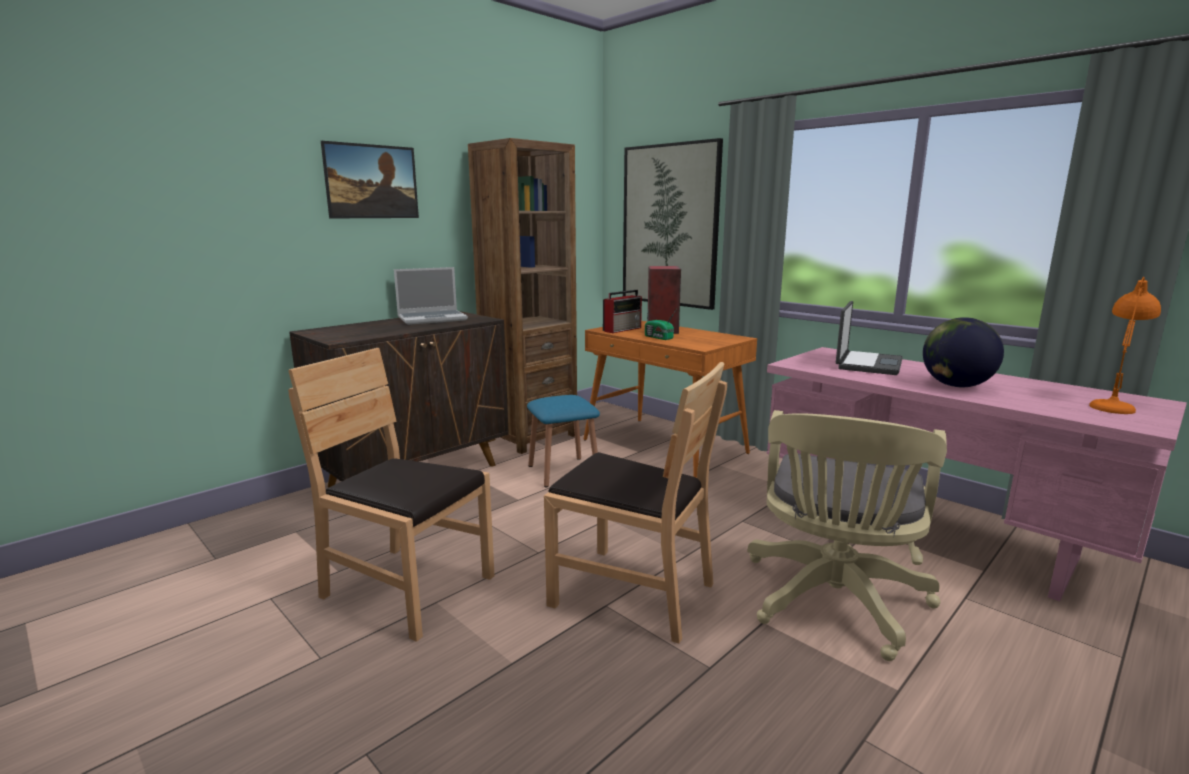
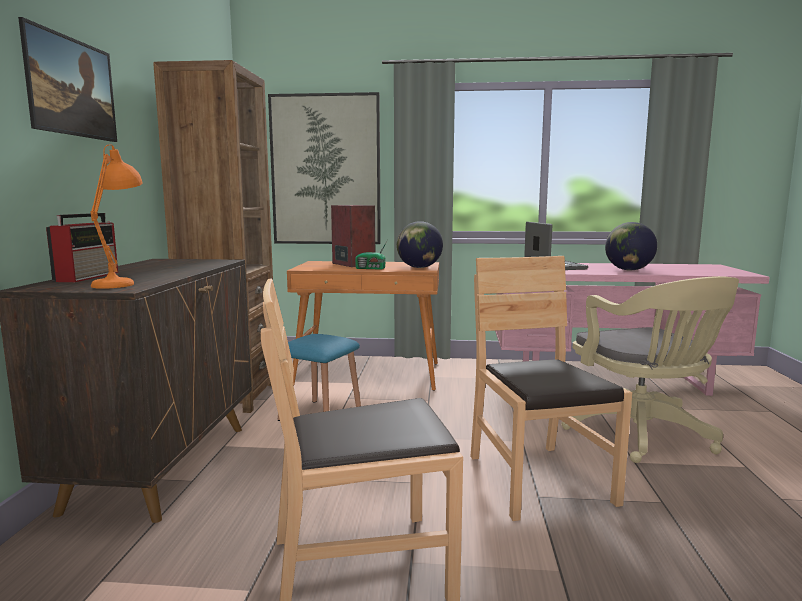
camera: 40 degrees left, 5 degrees down
(433, 319) = (161, 265): laptop -> none
(623, 329) = (320, 267): radio -> radio (88, 276)
(632, 592) = (538, 480): brown chair -> brown chair turned 90 degrees counterclockwise
(708, 343) = (419, 267): none -> globe
(1114, 405) = (707, 268): orange table lamp -> orange table lamp (122, 282)

